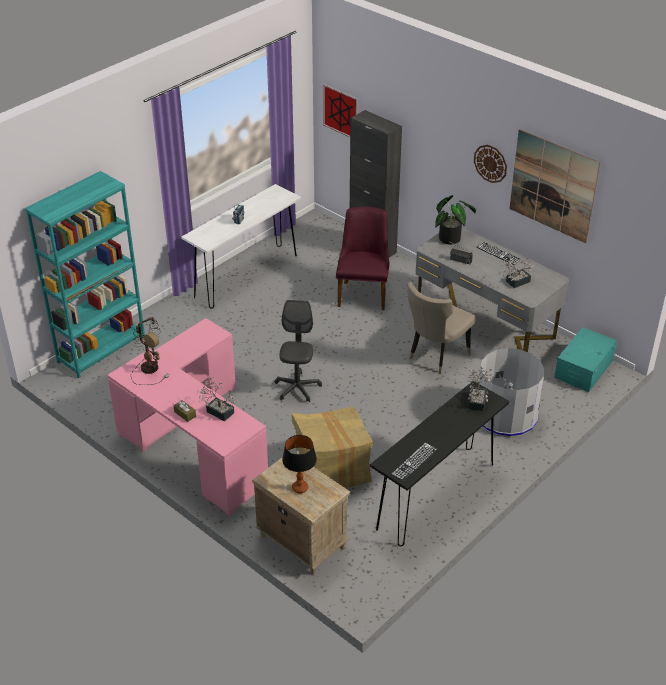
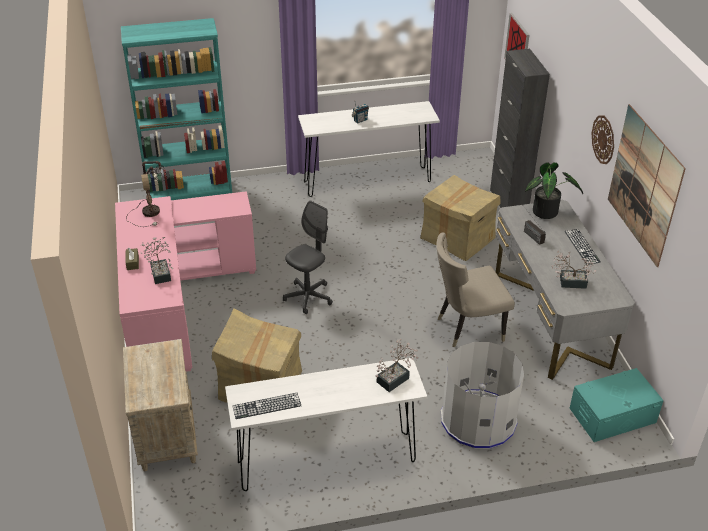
camera: 35 degrees right, 0 degrees up
(300, 488) = (151, 376): table lamp -> none
(363, 292) = (458, 239): purple chair -> cardboard box
(436, 496) = (327, 461): black console table -> white console table

